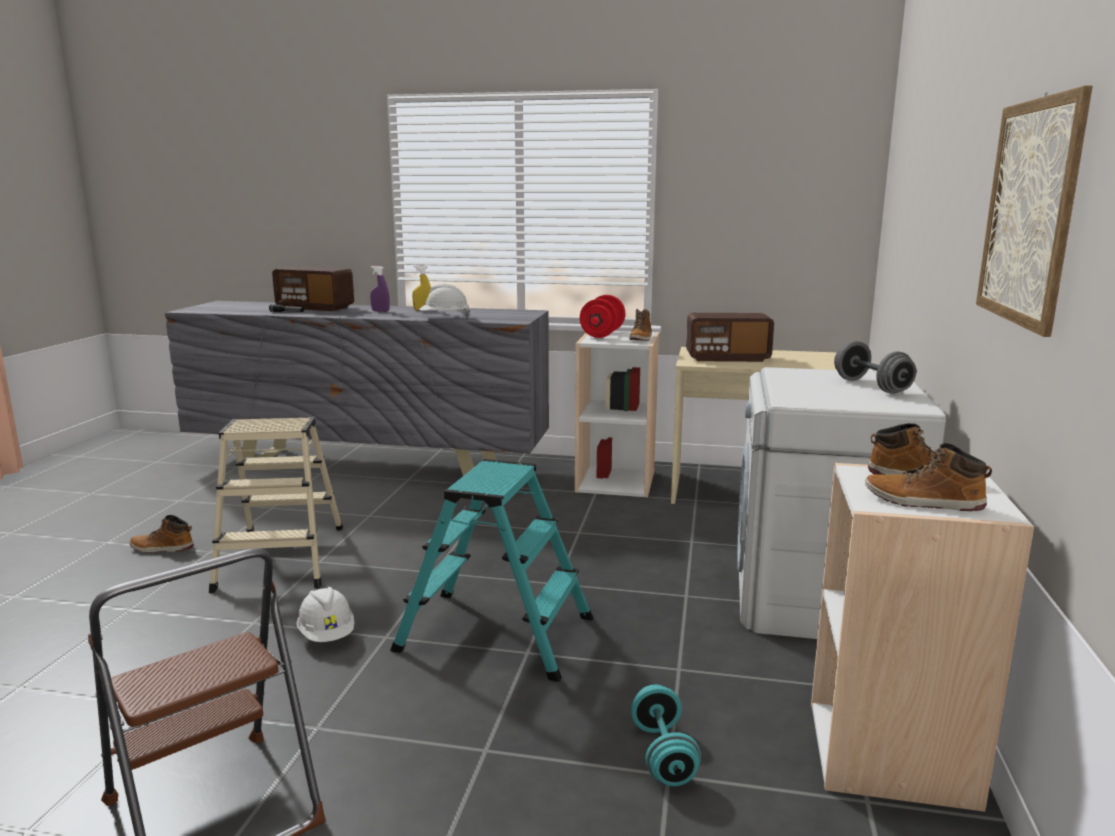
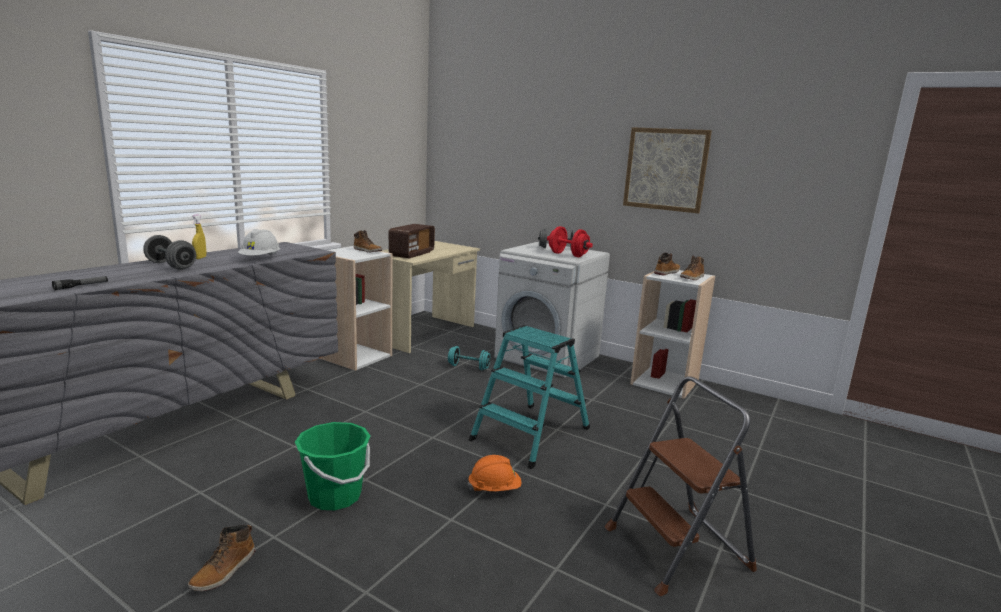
camera: 70 degrees left, 0 degrees up
(281, 556) = (335, 496): beige step ladder -> green bucket
(315, 307) = (78, 277): radio -> none
(327, 635) = (494, 489): white hard hat -> orange hard hat
(380, 311) = (171, 266): purple spray bottle -> grey dumbbell
(602, 334) = (337, 253): red dumbbell -> red dumbbell (568, 255)
(663, 755) = (656, 419): turquoise dumbbell -> turquoise dumbbell (468, 367)

